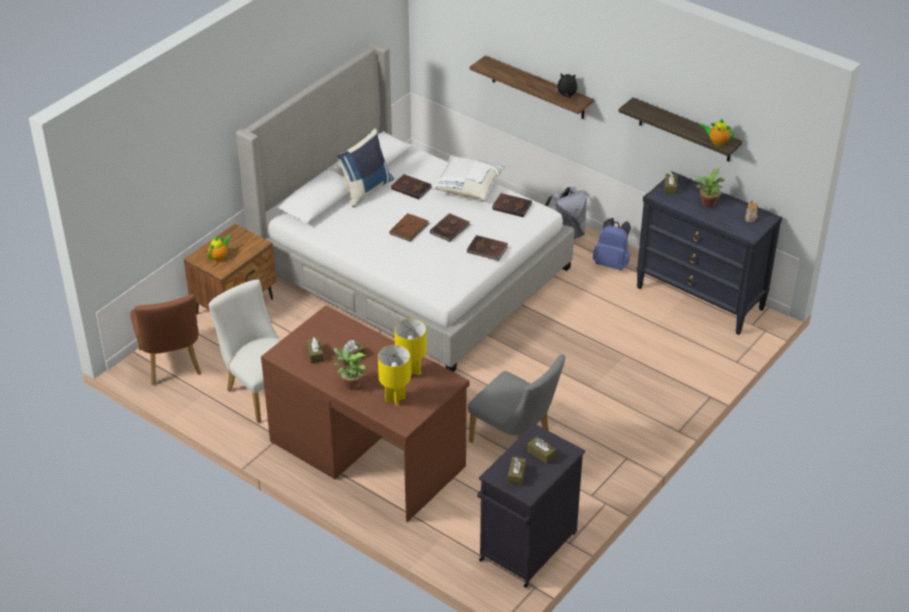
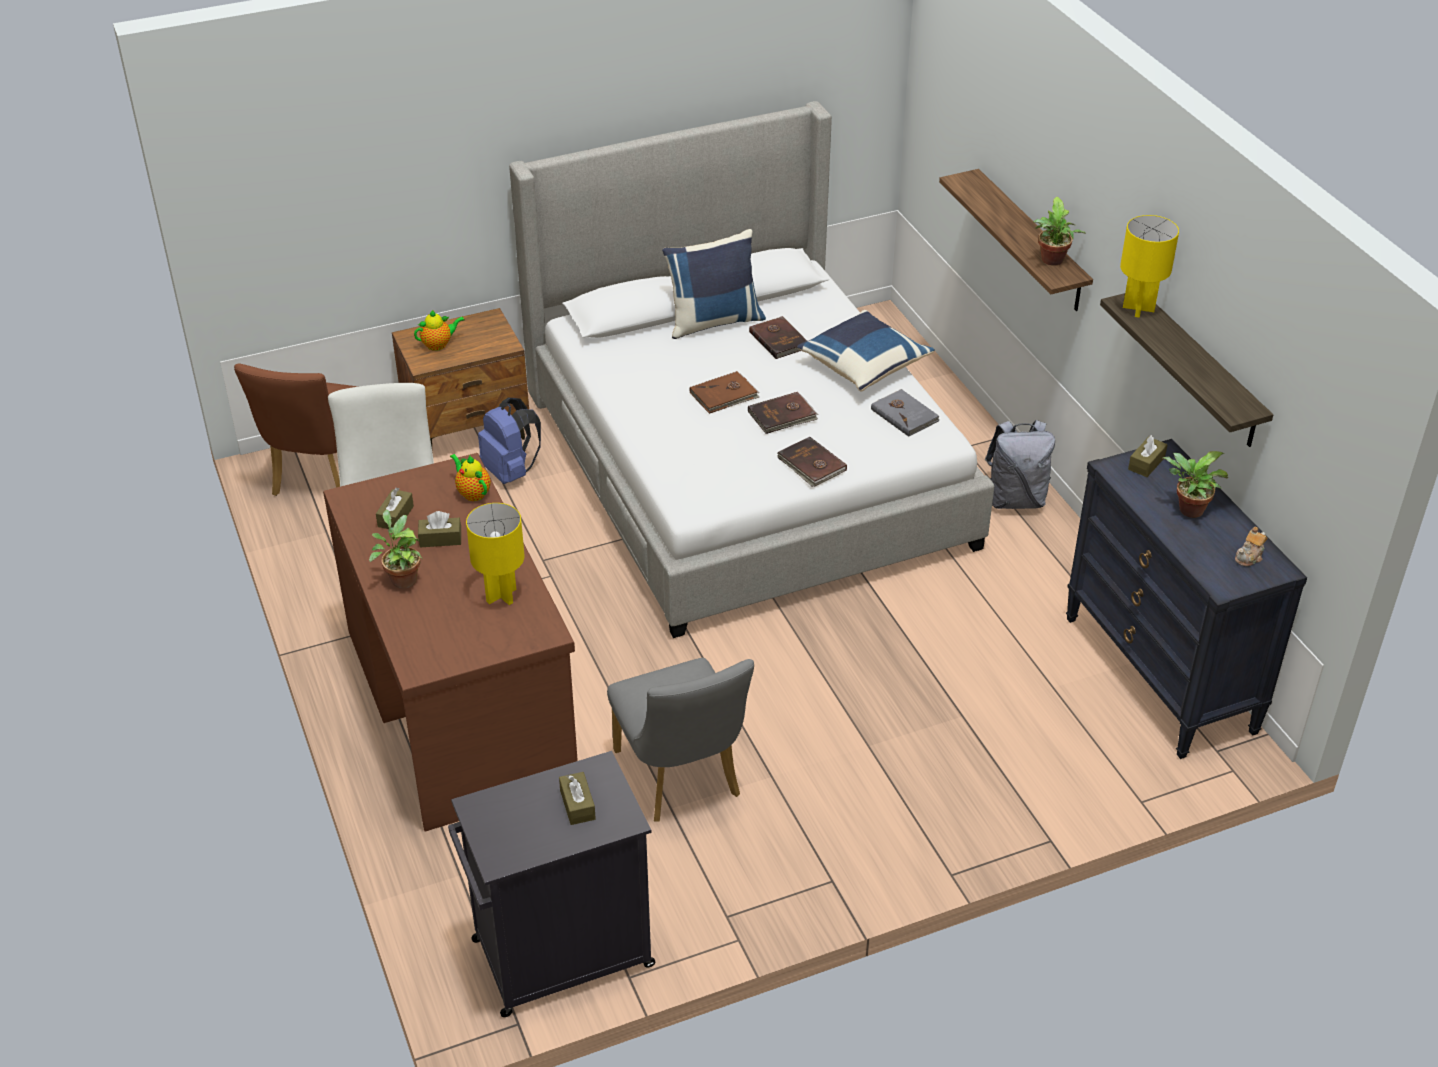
camera: 30 degrees right, 0 degrees up
(395, 399) = (441, 626): yellow table lamp -> yellow table lamp (1138, 309)
(468, 187) = (863, 366): white pillow -> blue pillow
(512, 206) = (905, 414): brown book -> grey book
(516, 475) = (509, 821): brown tissue box -> none
(566, 96) = (1052, 261): plush toy -> potted plant
(612, 263) = (1056, 567): blue backpack -> blue backpack (511, 472)
(717, 141) = (1225, 401): teapot -> teapot (472, 493)

